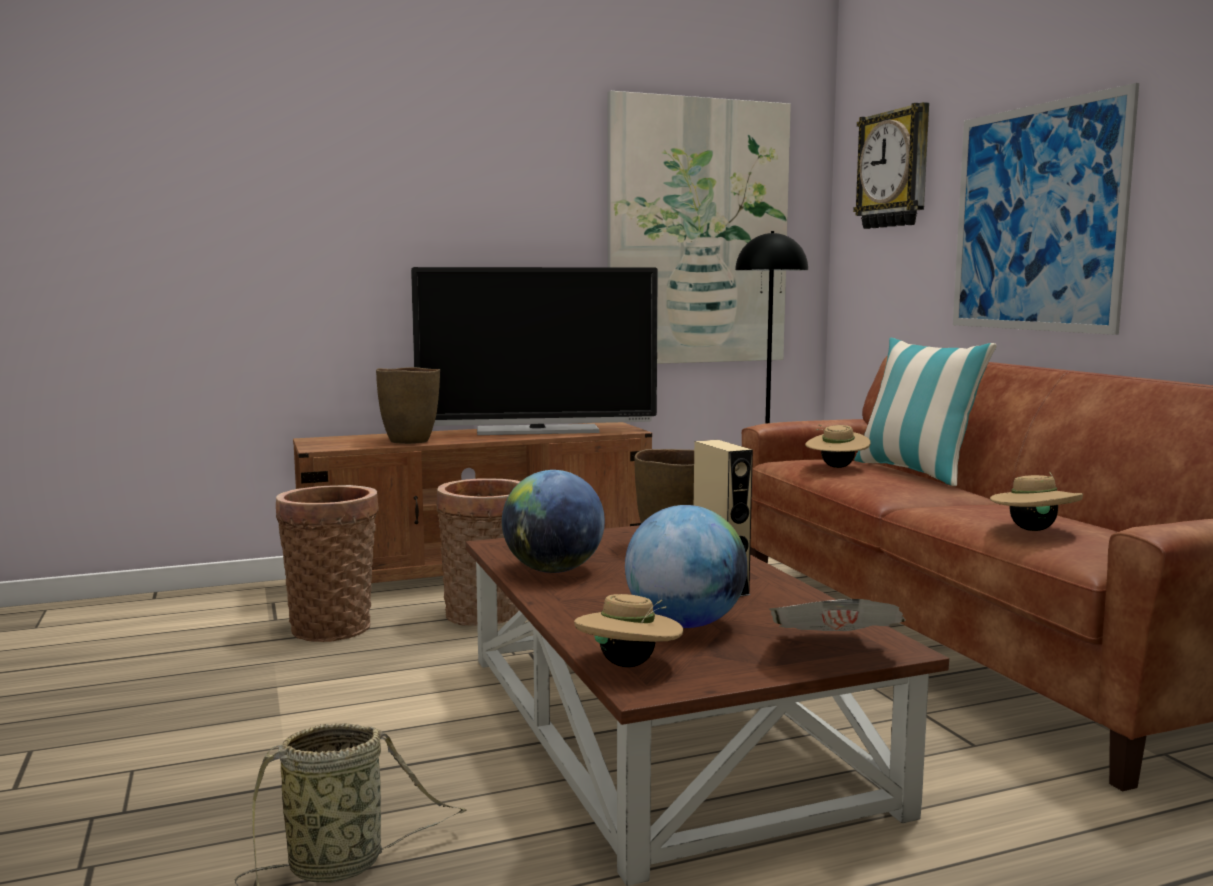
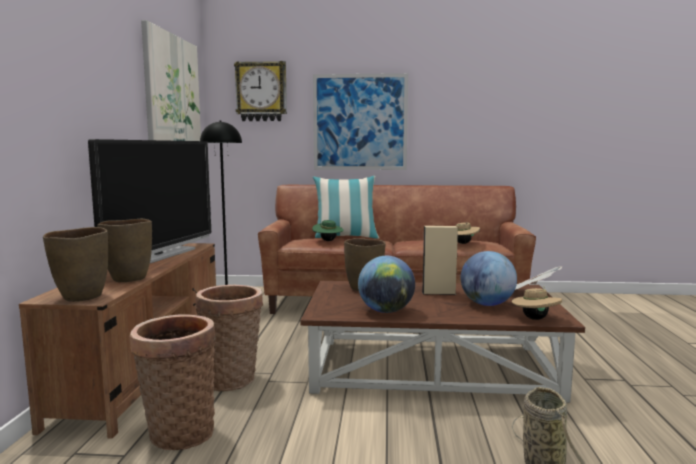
camera: 65 degrees left, 0 degrees up
(324, 444) = (81, 297): none -> brown vase
(836, 467) = (328, 241): beige hat -> green hat

